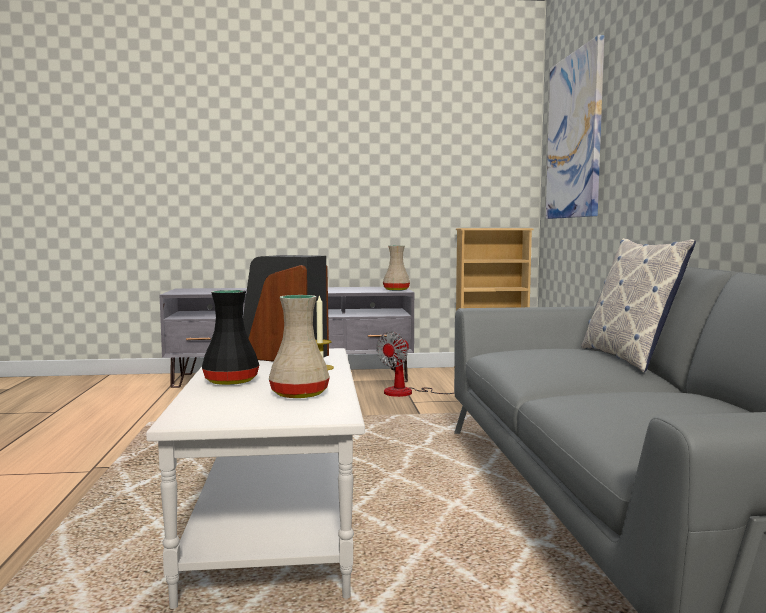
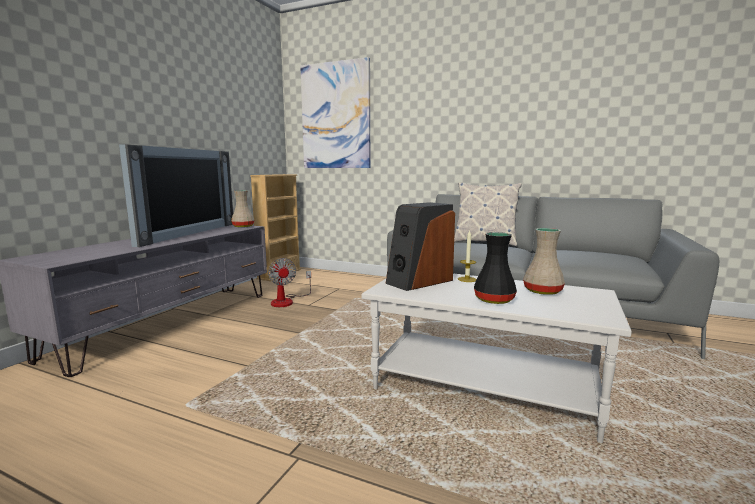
camera: 60 degrees left, 5 degrees up
(328, 289) = (186, 233): none -> television

